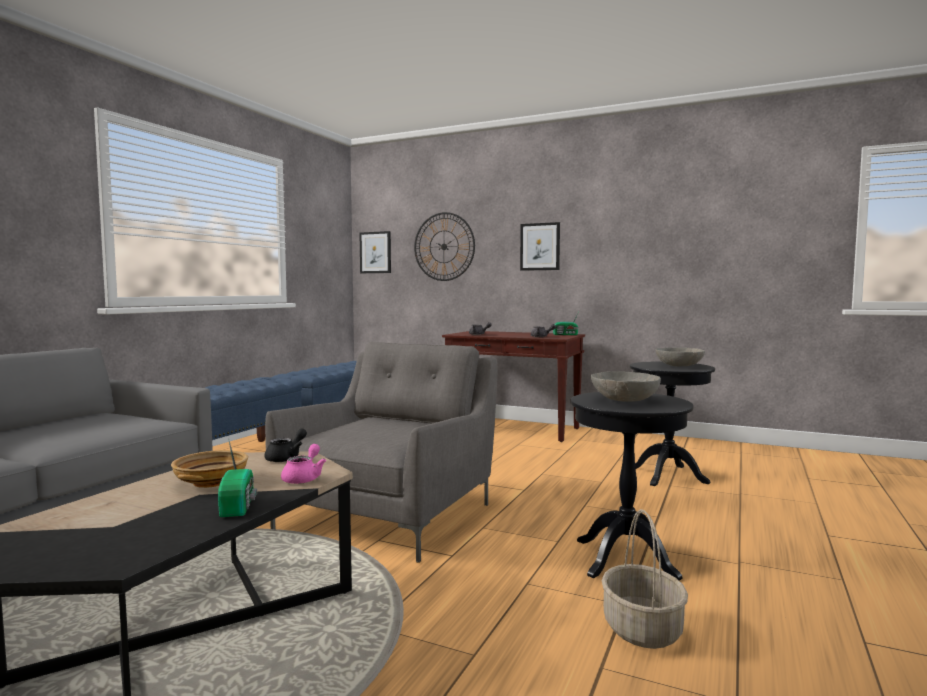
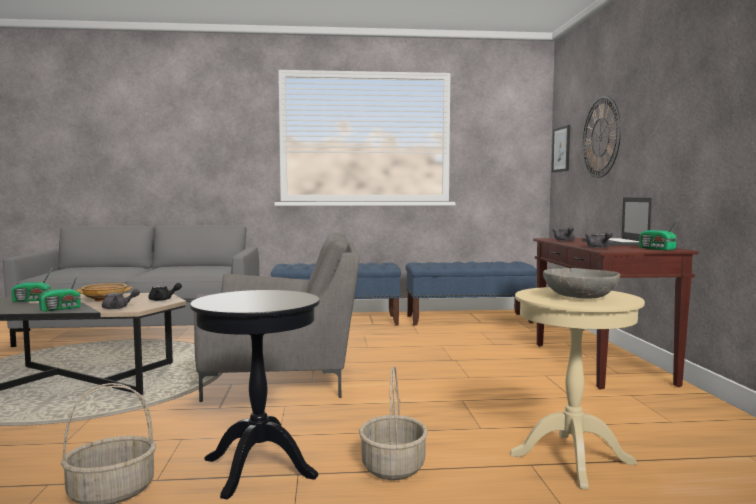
camera: 60 degrees right, 0 degrees up
(92, 523) = (33, 300): none -> radio
(304, 478) = (119, 308): pink teapot -> grey teapot
(515, 333) = (615, 243): none -> laptop
(540, 246) = (670, 126): picture -> none
(625, 400) = (256, 298): grey bowl -> none
(653, 517) = (393, 467): none -> basket
(667, 475) = (572, 459): black side table -> beige side table

